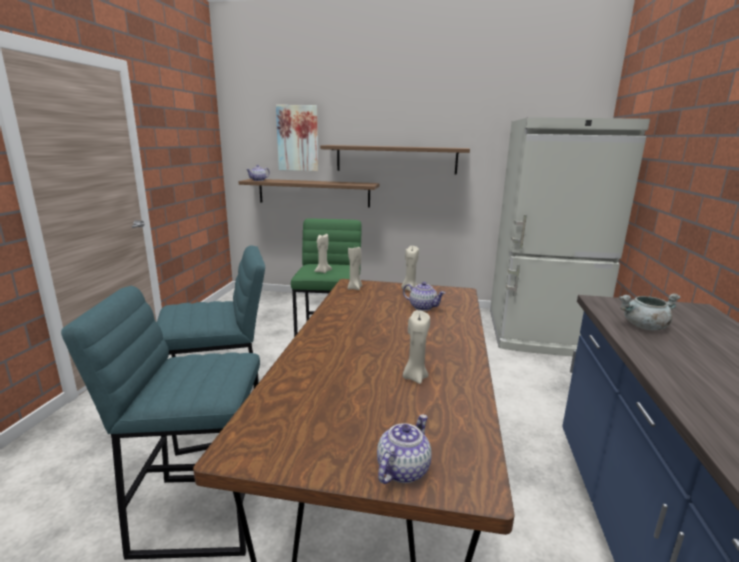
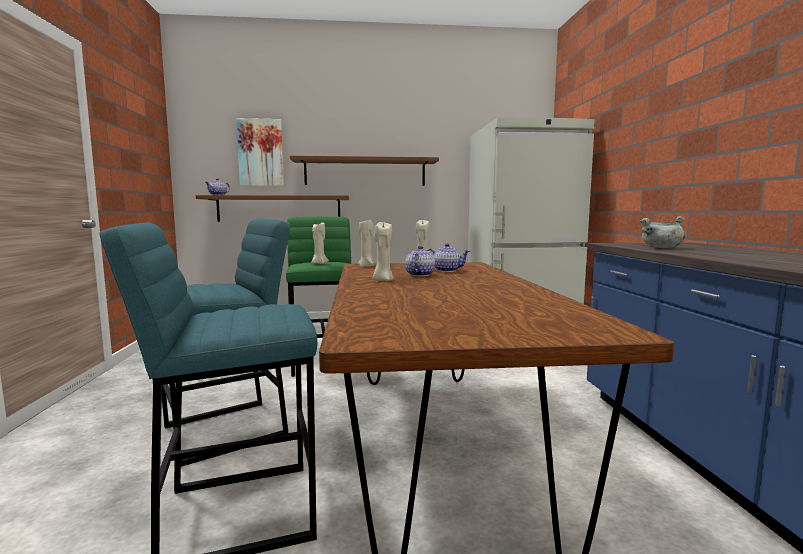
camera: 15 degrees left, 10 degrees down
(402, 469) = (544, 332): teapot -> teapot (419, 275)
(414, 377) = (488, 296): beige candle -> beige candle (382, 280)

